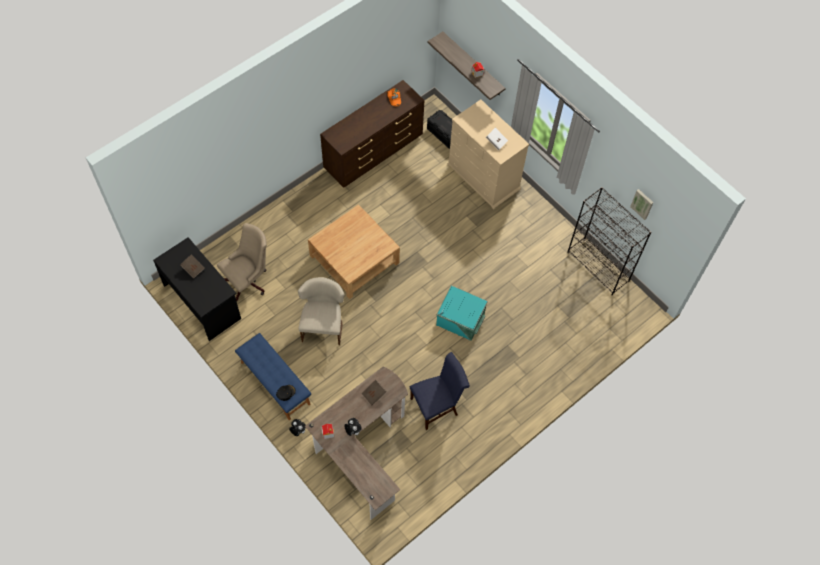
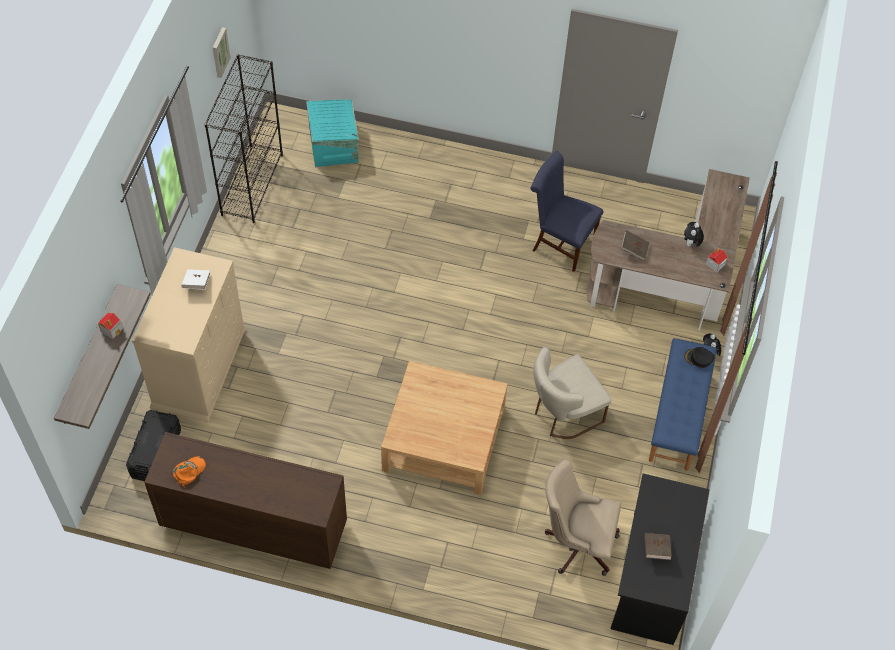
camera: 125 degrees left, 5 degrees down
(460, 320) = (436, 278): turquoise storage box -> turquoise storage box (334, 144)

